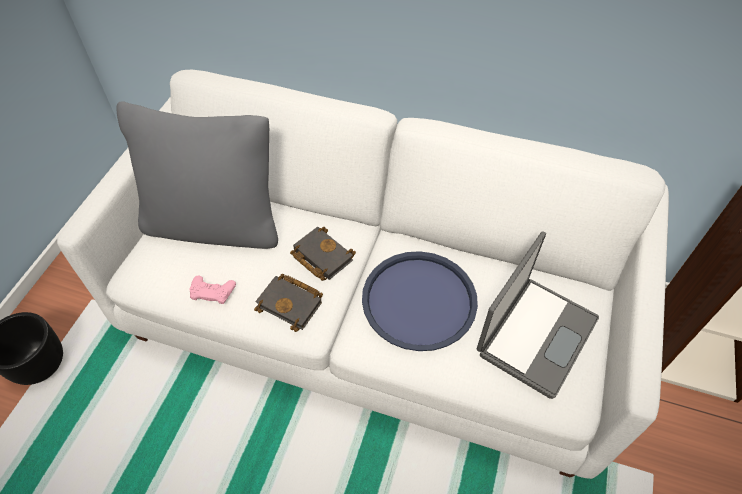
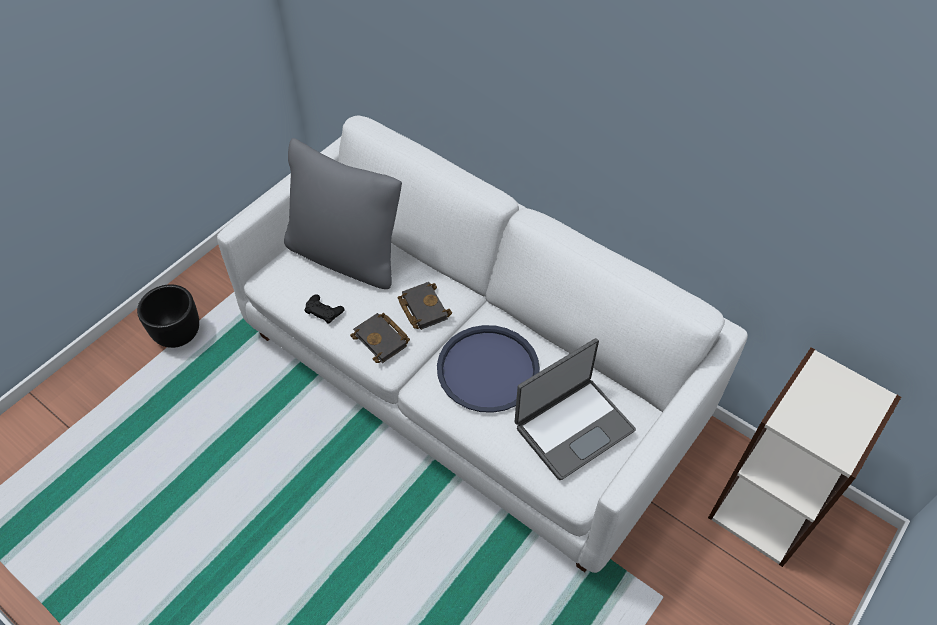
camera: 20 degrees right, 0 degrees up
(212, 291) = (324, 311): pink game controller -> black game controller

